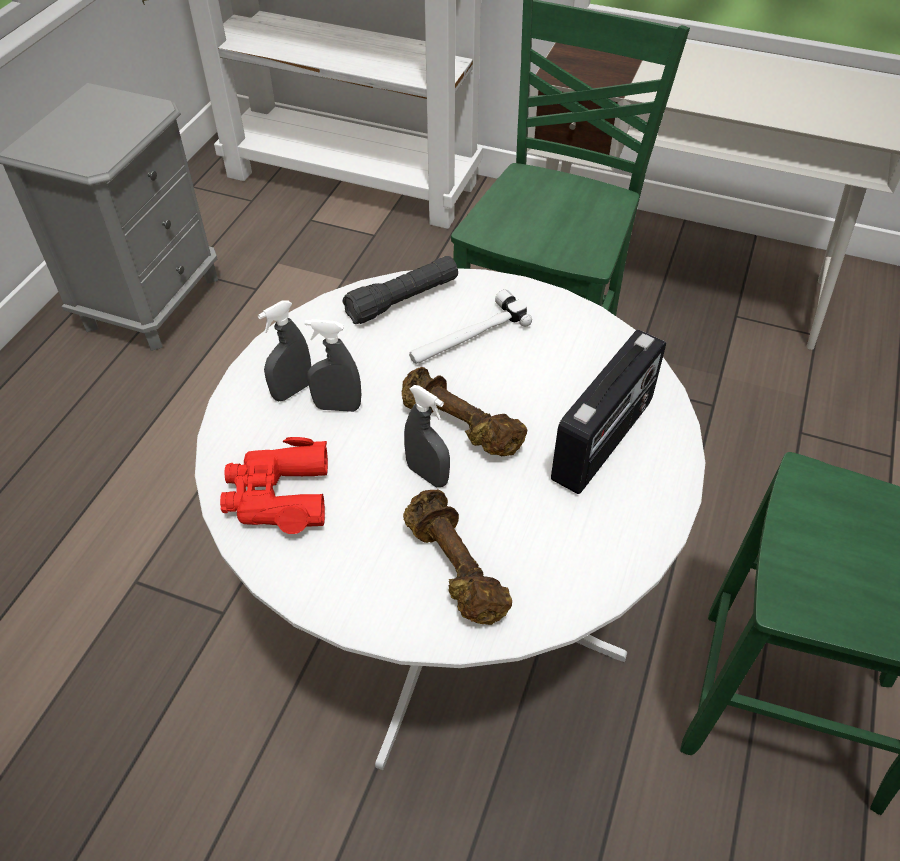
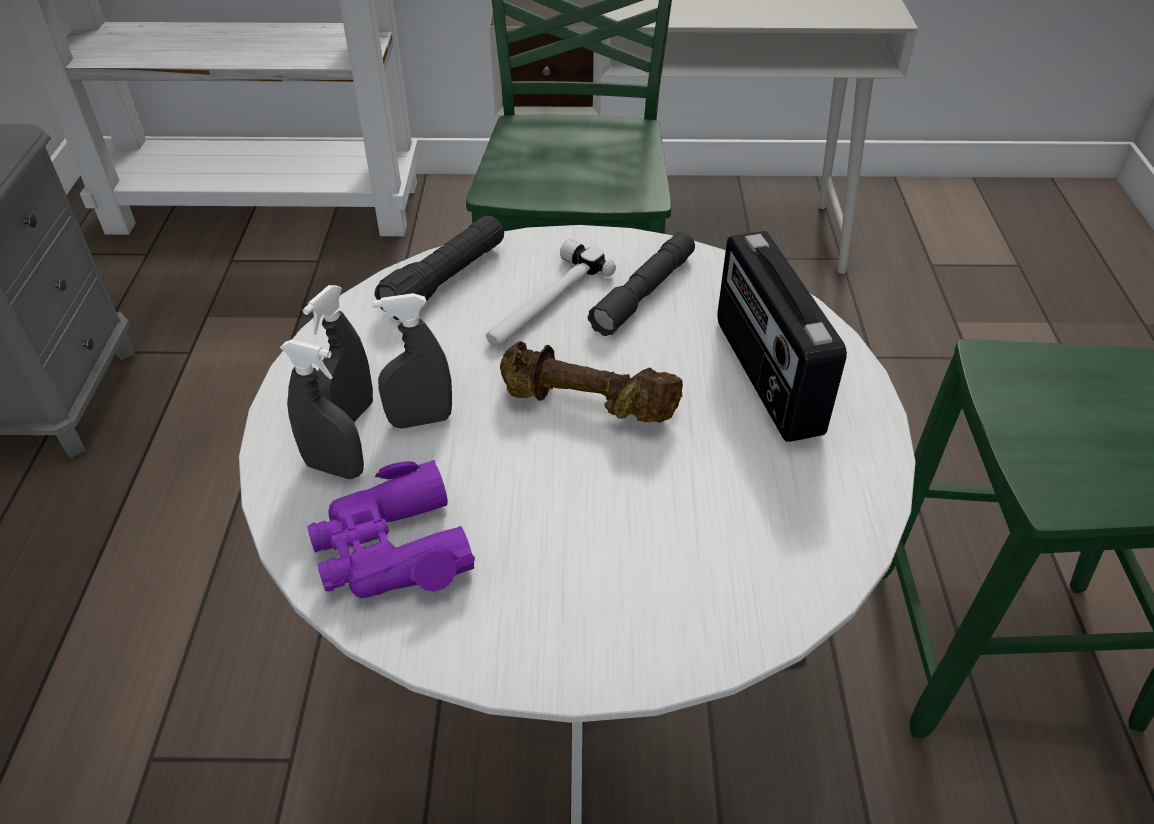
camera: 20 degrees left, 5 degrees down
(278, 495) = (391, 549): red binoculars -> purple binoculars
(427, 475) = (576, 470): grey spray bottle -> grey spray bottle (335, 468)
(453, 568) = (665, 572): brown dumbbell -> none
(546, 347) = (644, 293): none -> grey flashlight
(604, 441) = (764, 376): radio -> radio turned 150 degrees clockwise

